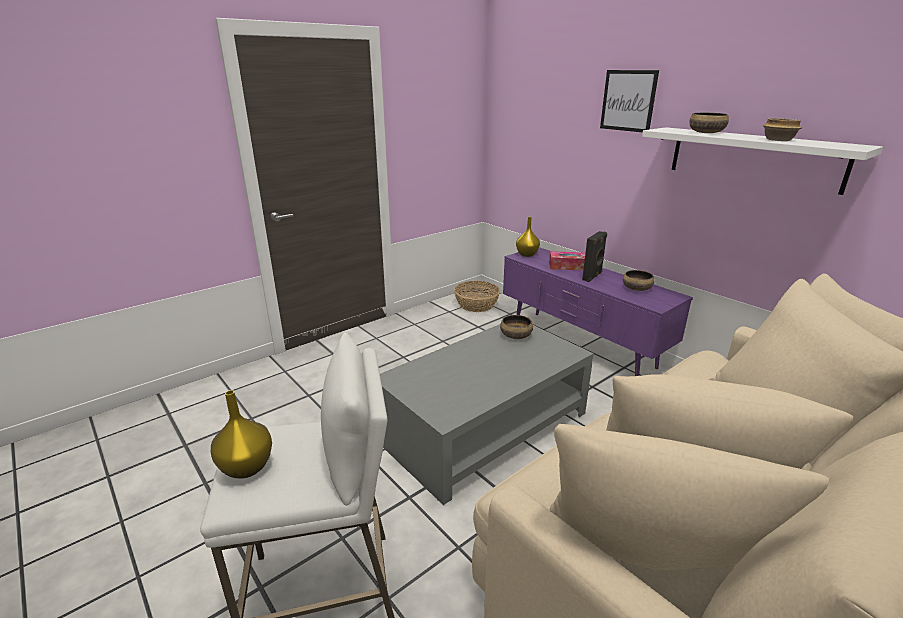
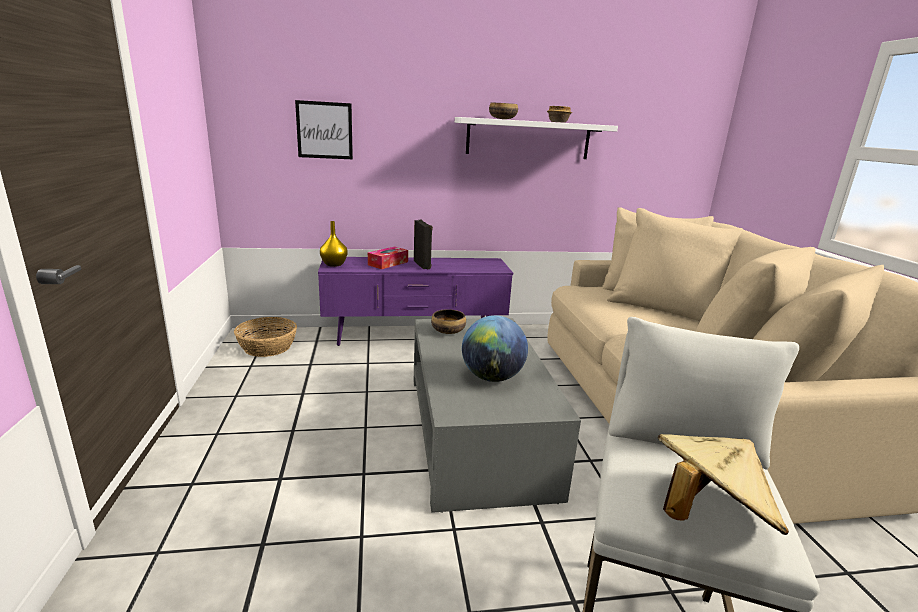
camera: 60 degrees left, 5 degrees down
(247, 466) = (707, 515): yellow vase -> beige hat
(463, 377) = (492, 377): none -> globe
(628, 101) = (414, 92): picture -> picture (324, 130)
(637, 288) = (465, 263): bowl -> none

